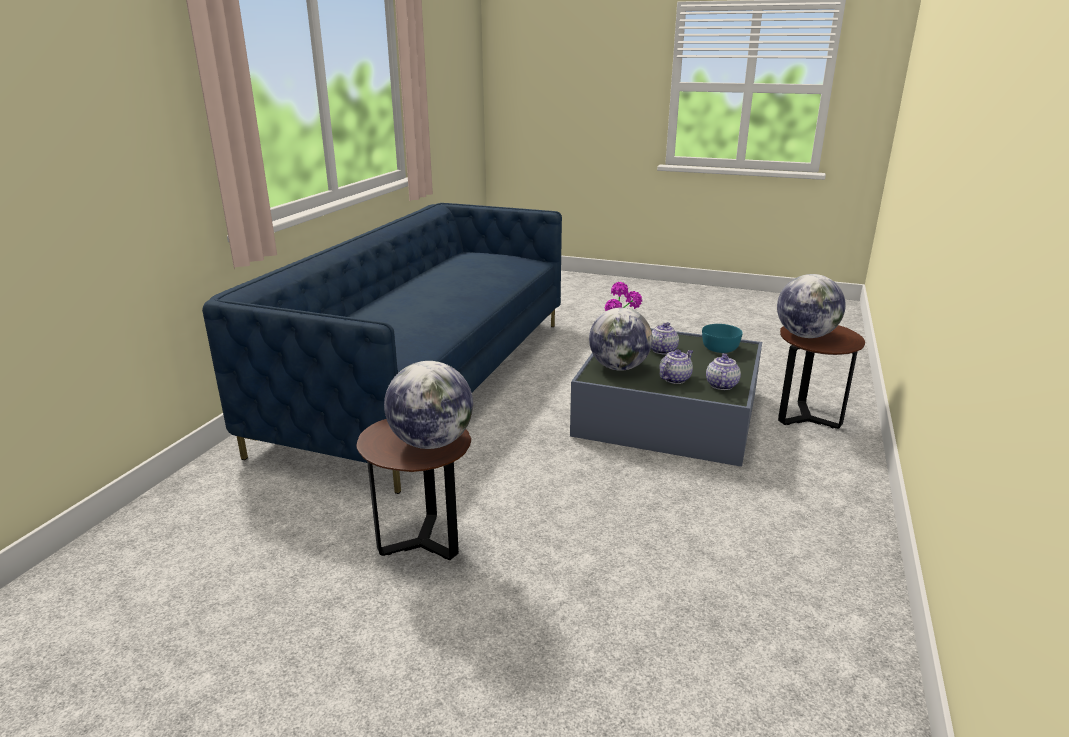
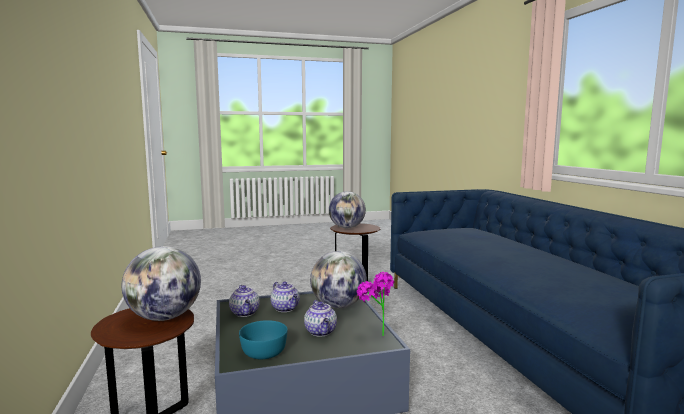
camera: 145 degrees right, 15 degrees down
(675, 379) = (286, 308): teapot -> teapot turned 45 degrees counterclockwise

